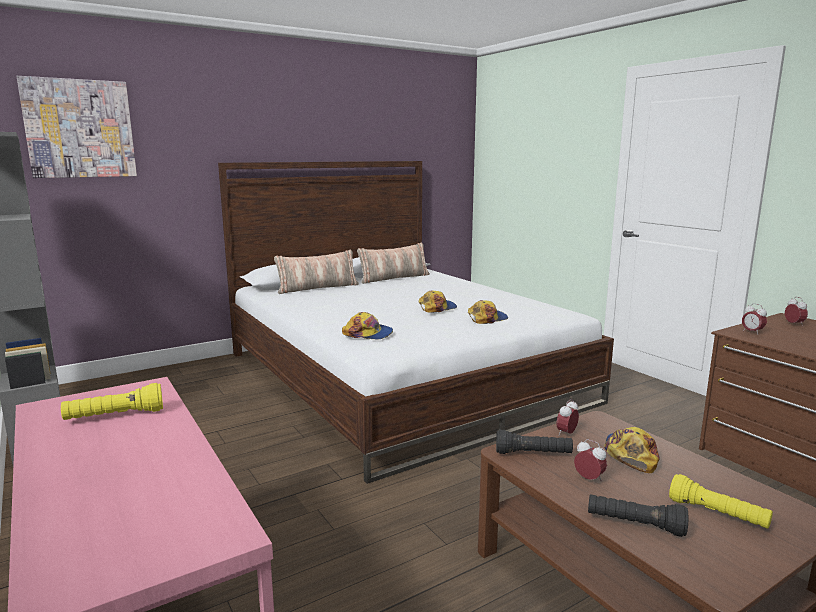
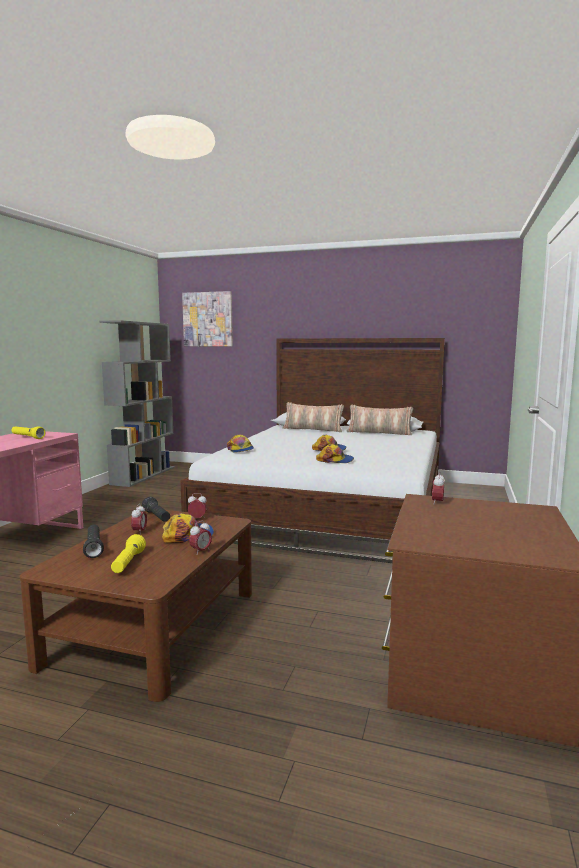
camera: 50 degrees right, 5 degrees down
(794, 324) = (513, 512): alarm clock -> alarm clock (200, 551)

